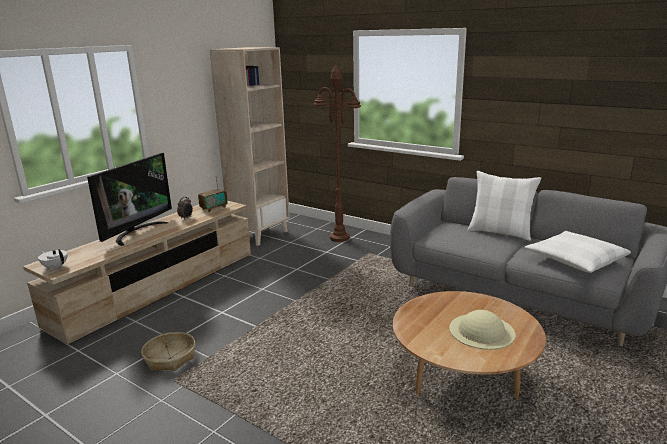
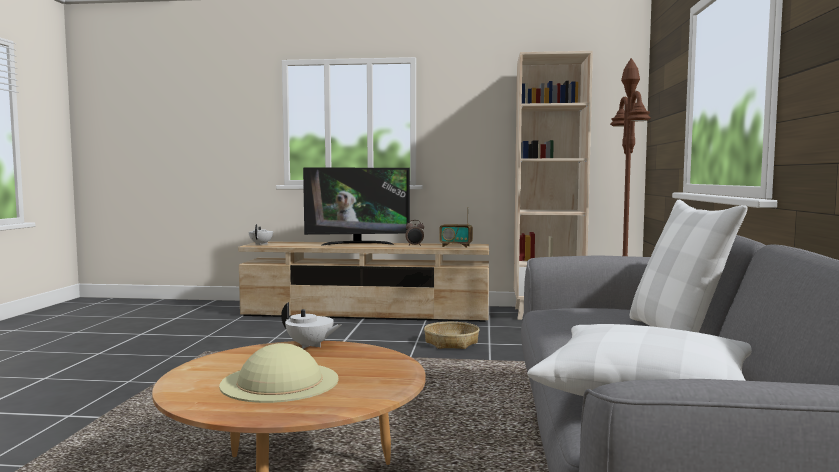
camera: 60 degrees right, 15 degrees down
(170, 358) = (243, 343): basket -> basket (451, 343)
(414, 312) = (310, 346): none -> white teapot

